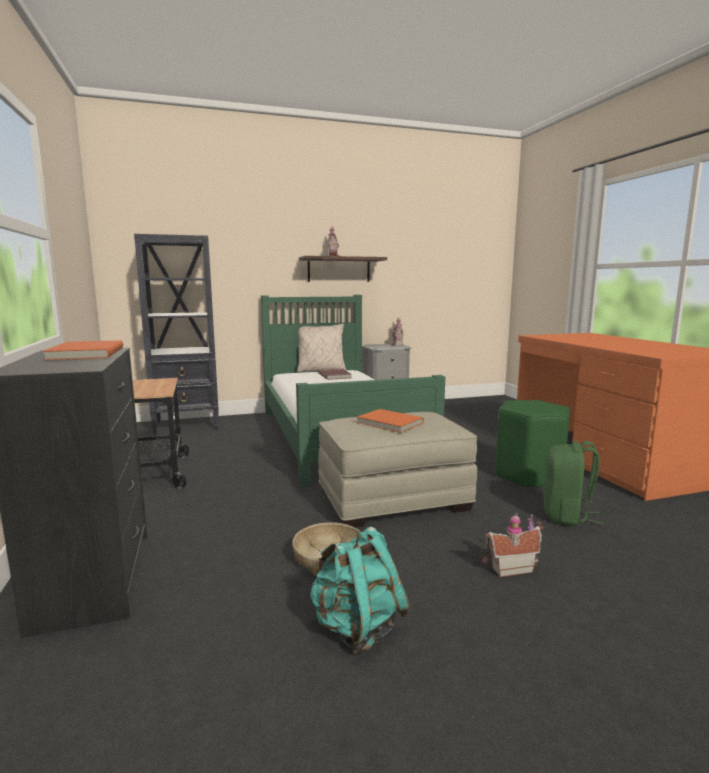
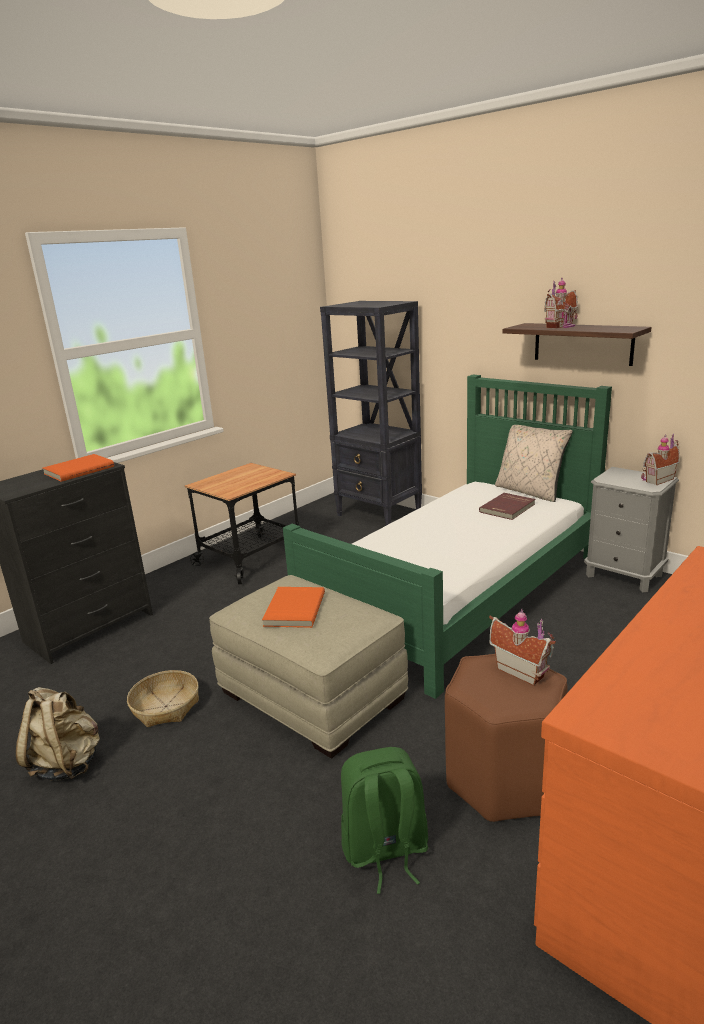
camera: 60 degrees right, 10 degrees up
(357, 629) = (67, 763): turquoise backpack -> beige backpack
(509, 568) = (207, 827): toy house -> toy house (521, 670)
(528, 475) = (504, 780): green stool -> brown stool

